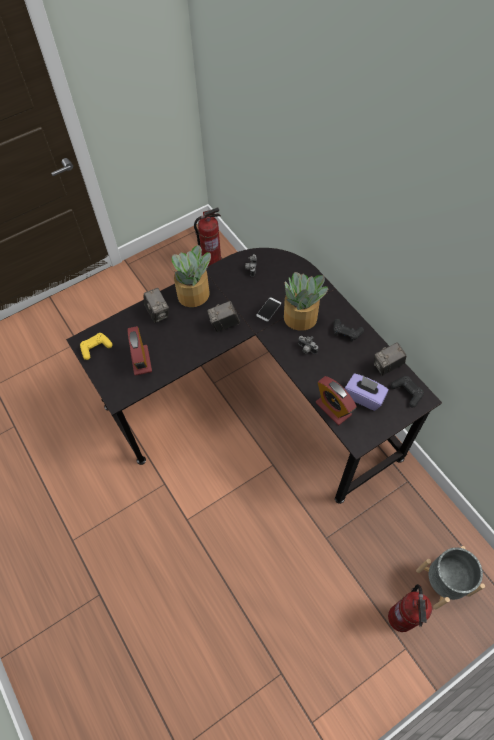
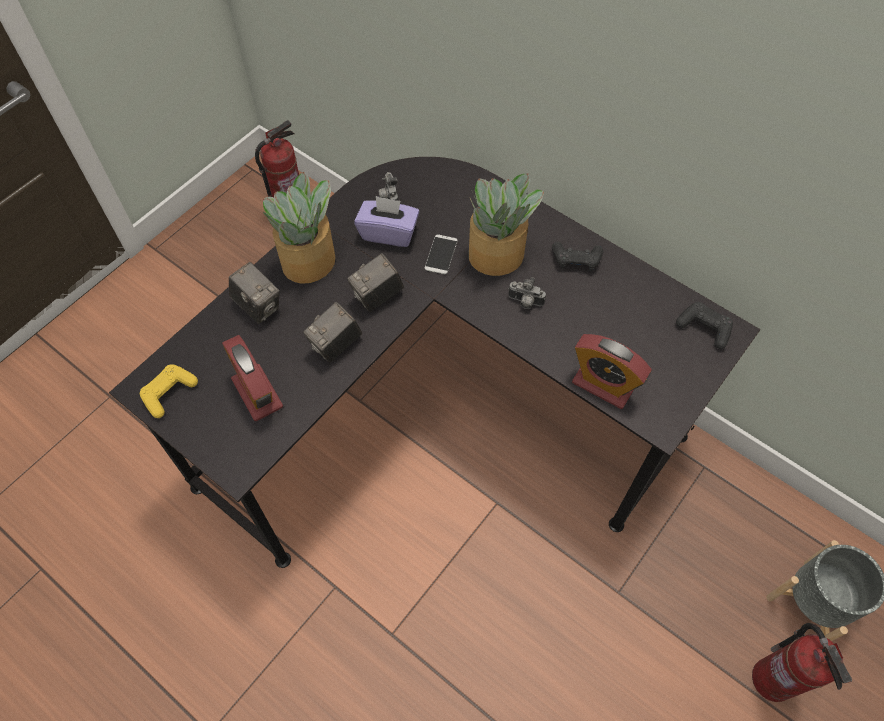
camera: 20 degrees left, 0 degrees up
(364, 397) = (643, 353): purple tissue box -> purple tissue box (388, 233)
(387, 366) = (658, 296): camera -> camera (336, 345)

